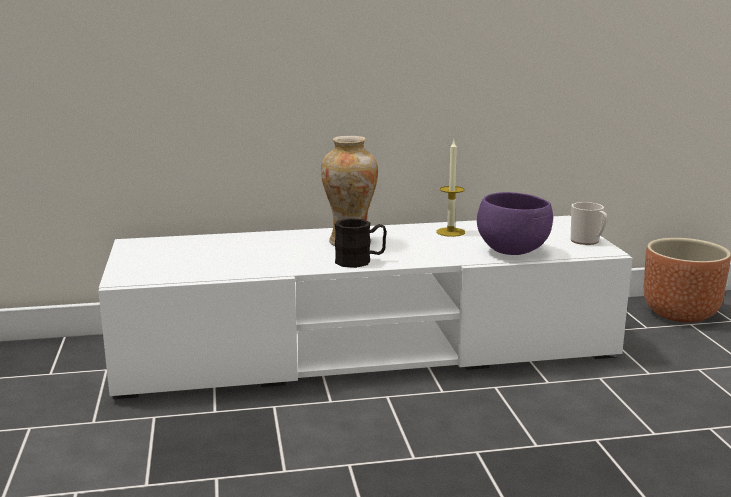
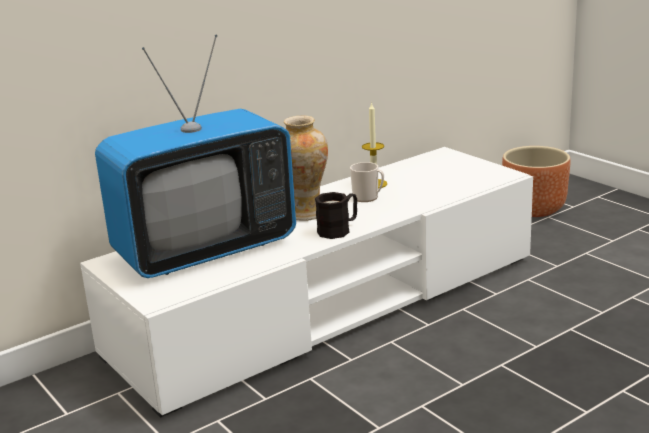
camera: 25 degrees left, 5 degrees up
(221, 251) = (205, 250): none -> television
(514, 251) = (445, 191): purple bowl -> none
(587, 241) = (487, 169): mug -> mug (368, 197)

